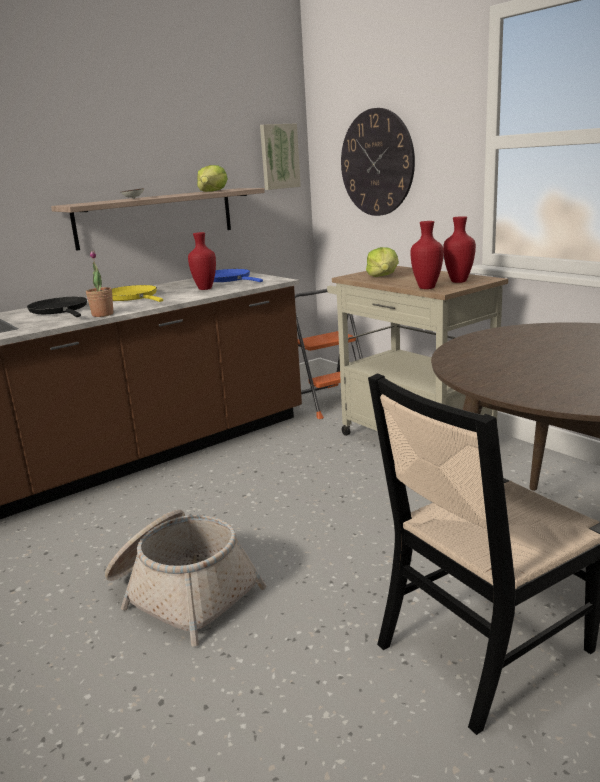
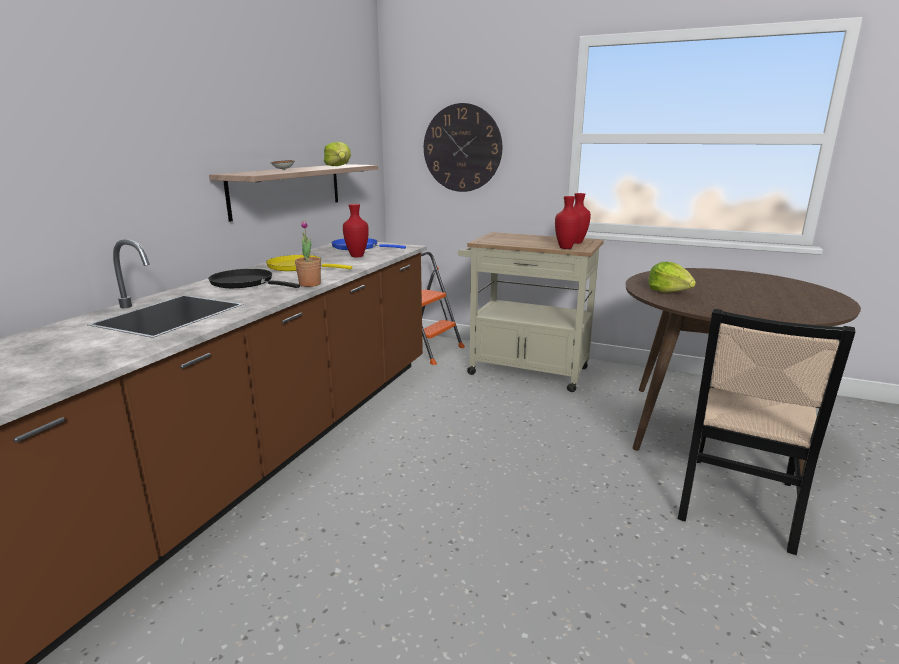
camera: 30 degrees left, 0 degrees up
(181, 592) = (495, 526): basket -> none
(279, 156) = (366, 137): picture -> none
(383, 276) = (508, 240): lettuce -> lettuce (669, 291)

